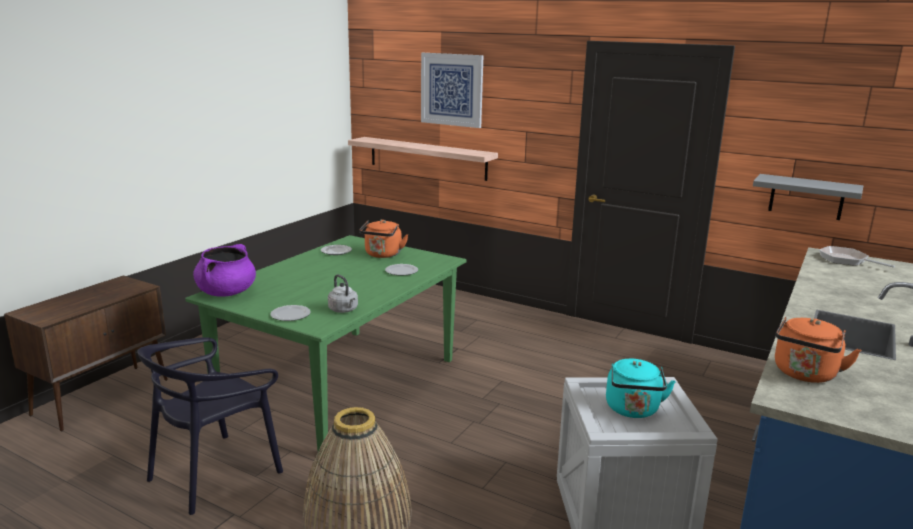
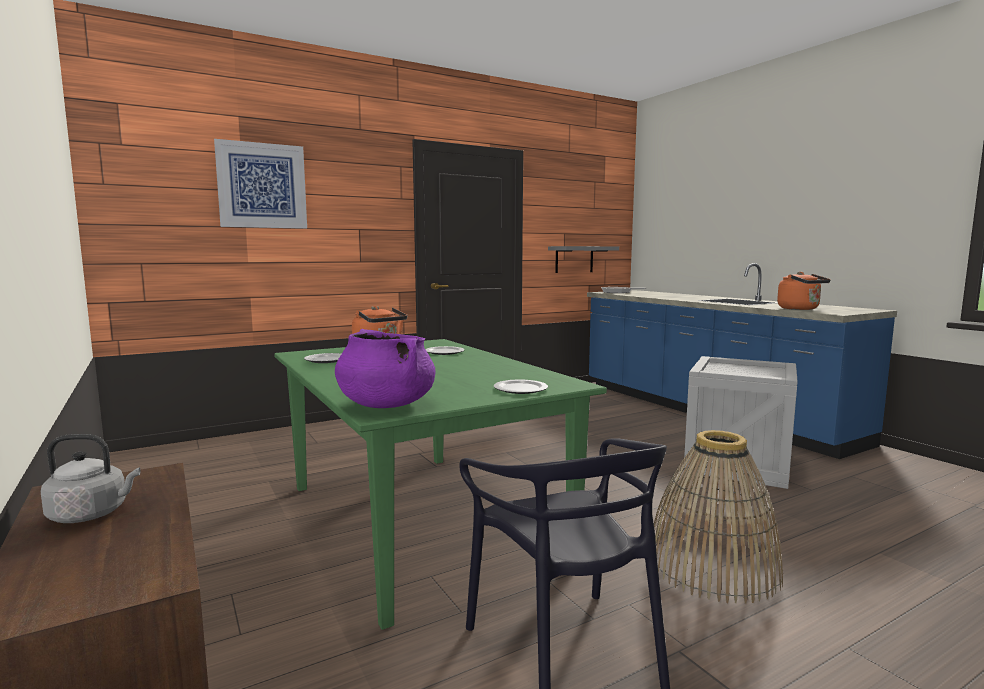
camera: 60 degrees left, 10 degrees down
(344, 310) = (533, 374): grey kettle -> grey kettle (92, 514)
(427, 158) = (231, 272): shelf -> none
(633, 410) = (744, 371): turquoise kettle -> none

